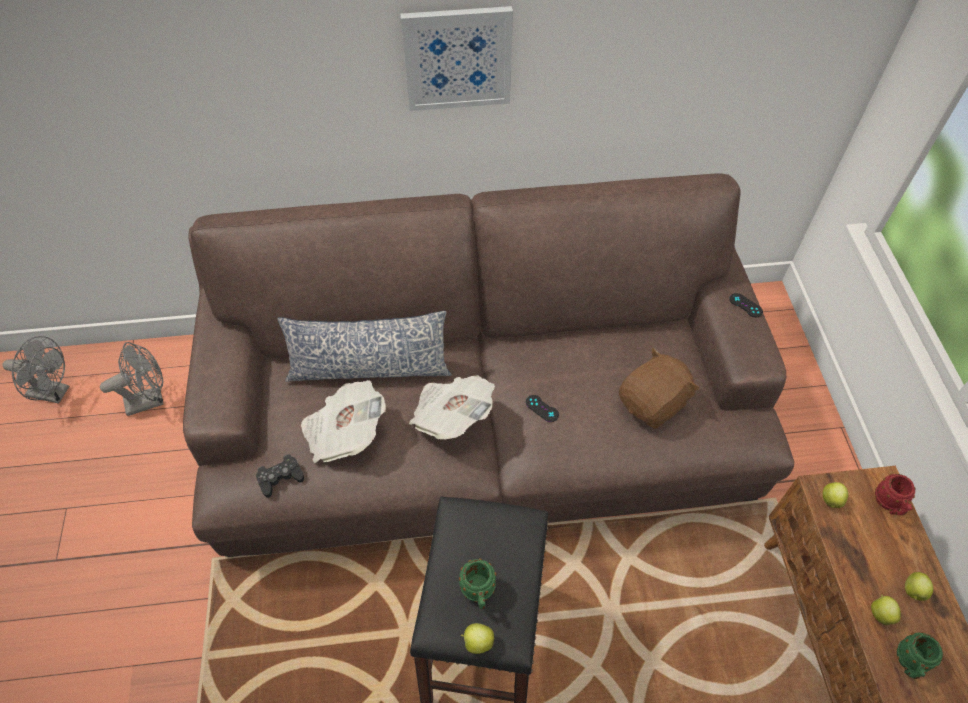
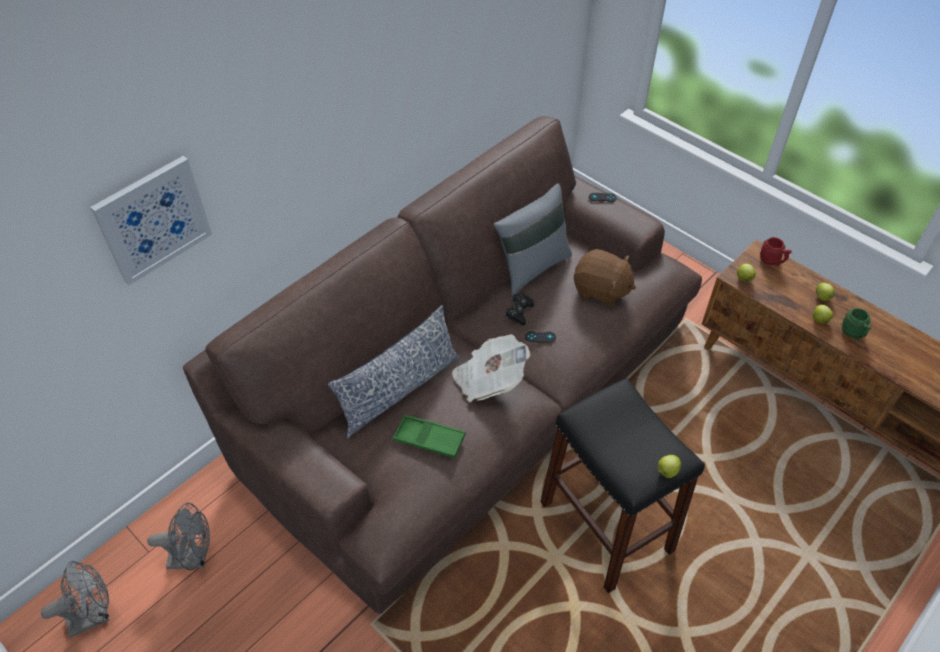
camera: 40 degrees left, 5 degrees down
(151, 400) = (194, 558): grey fan -> grey fan turned 60 degrees clockwise
(280, 478) = (416, 498): black game controller -> black game controller (519, 312)
(344, 433) = (429, 439): newspaper -> green tray
(457, 58) = (358, 112): picture -> picture (153, 219)
(478, 593) = (638, 448): green mug -> none
(608, 333) = (532, 267): none -> grey pillow
(653, 403) = (601, 290): brown plush toy -> brown plush toy turned 105 degrees clockwise

